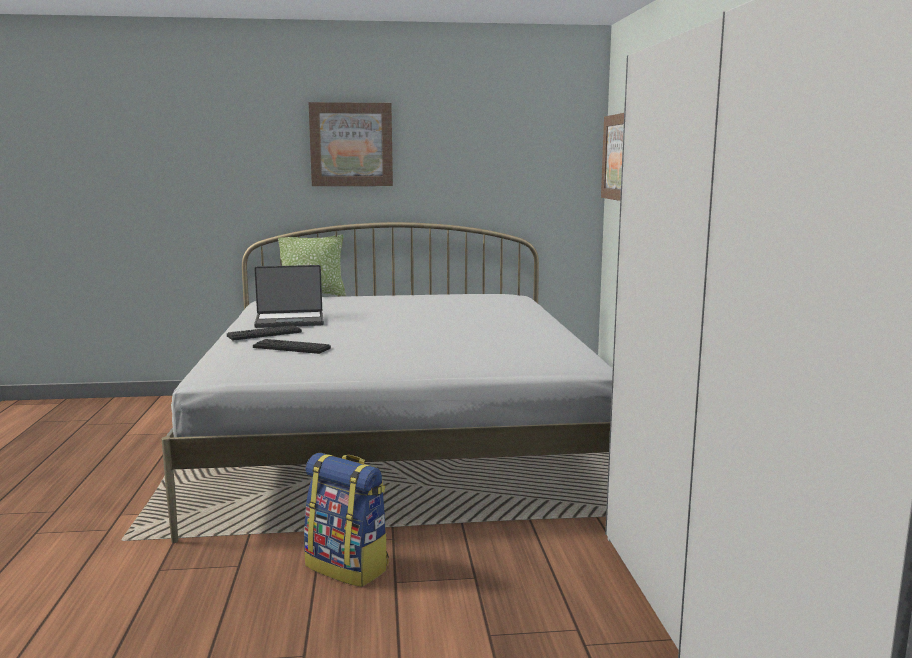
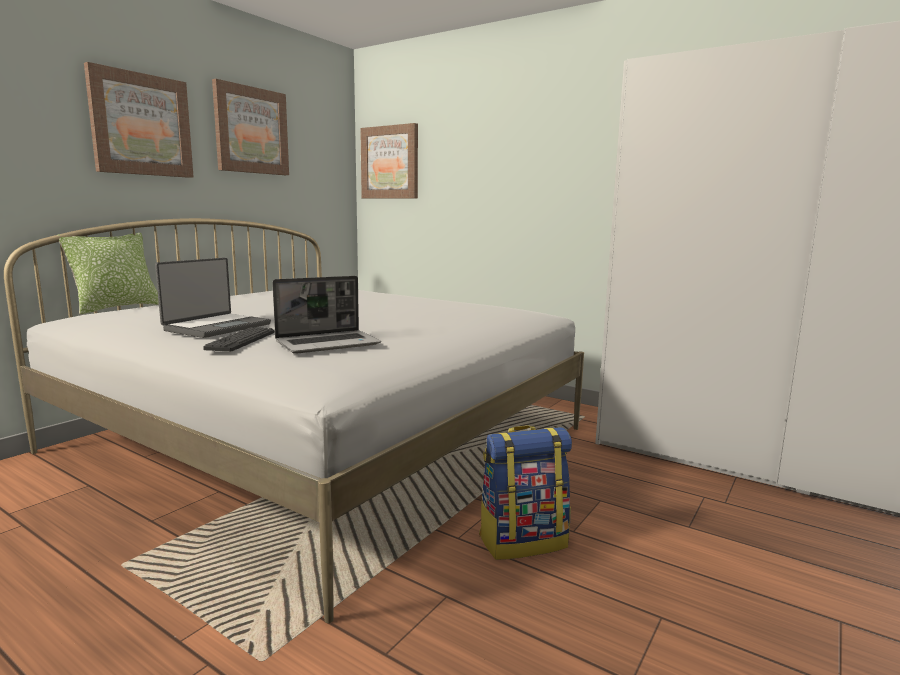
camera: 50 degrees left, 0 degrees up
(291, 348) = (329, 344): keyboard -> laptop
(461, 136) = (251, 130): none -> picture

